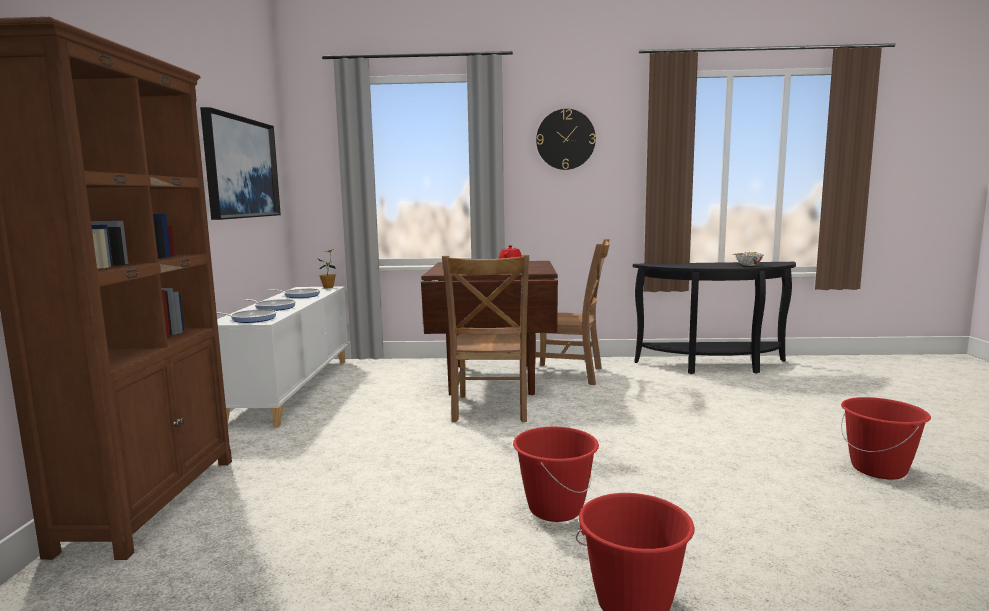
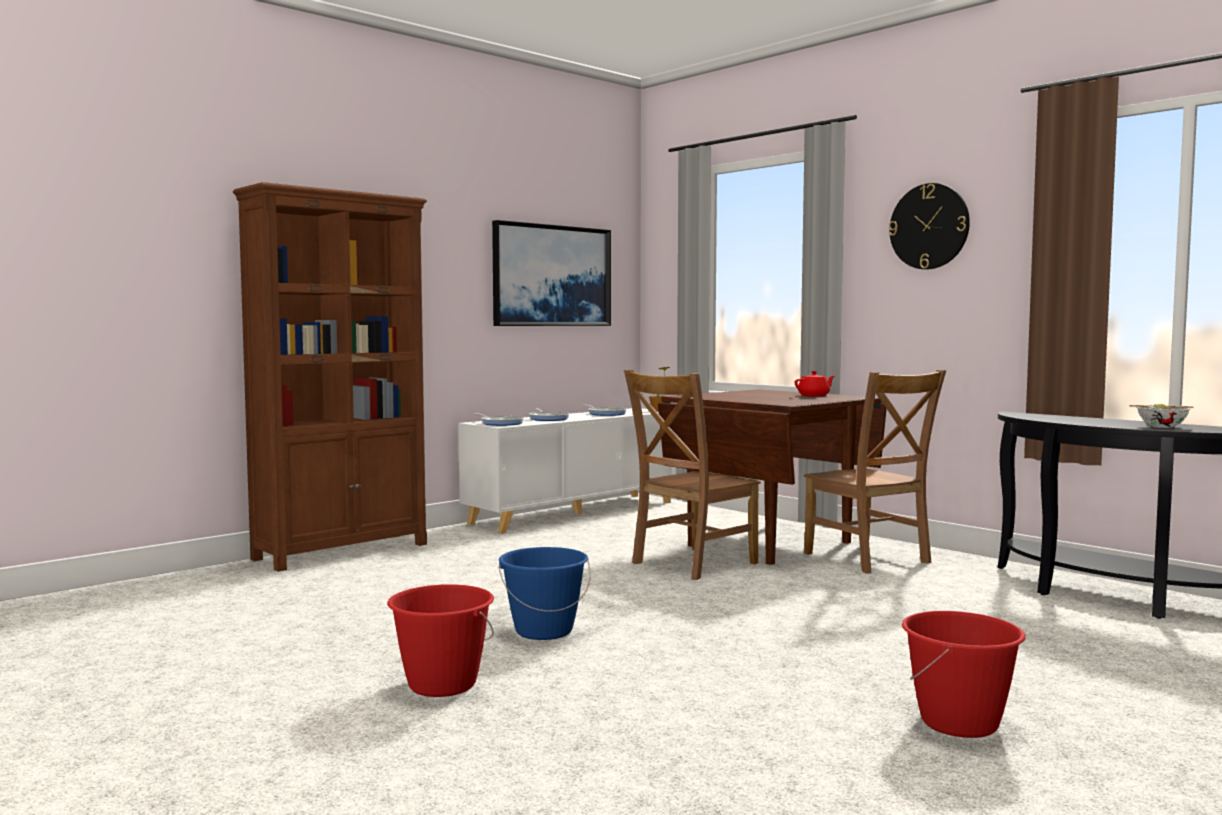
camera: 45 degrees right, 5 degrees down
(555, 508) = (544, 631): red bucket -> blue bucket

